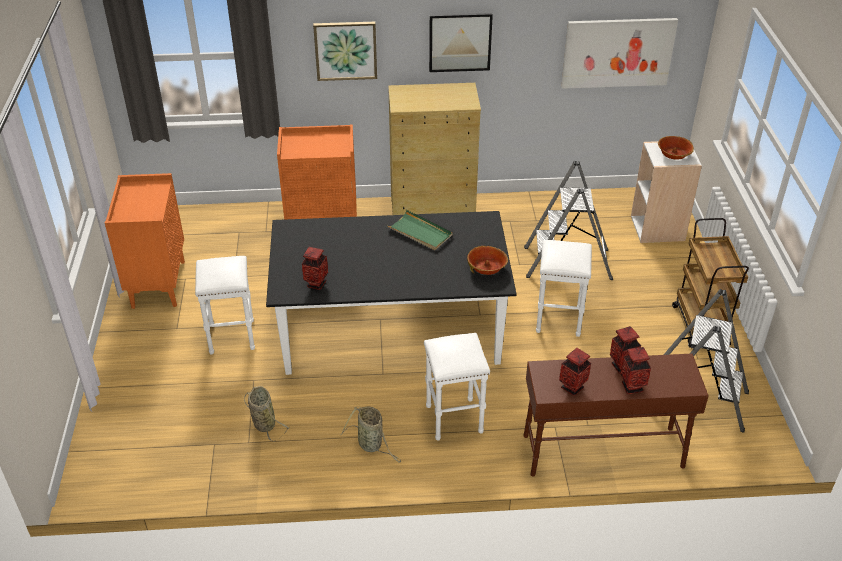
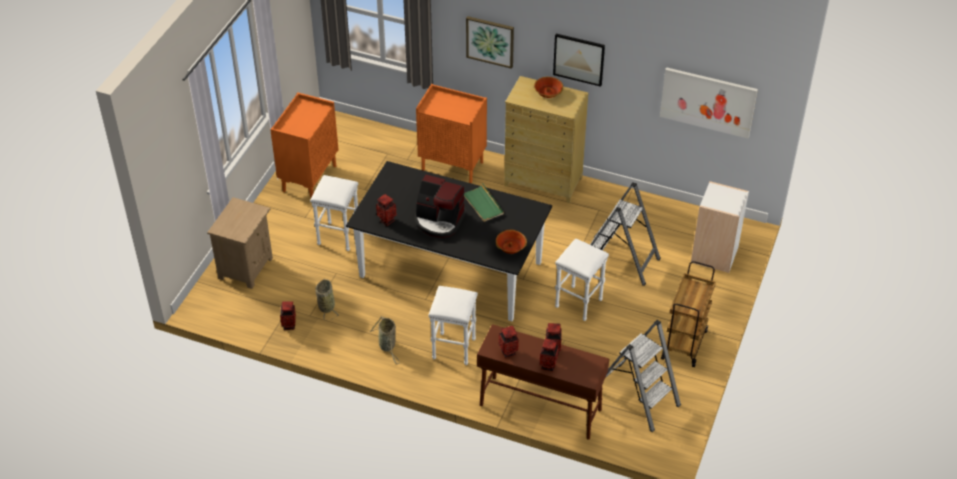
camera: 25 degrees right, 5 degrees up
(131, 411) = (247, 268): none -> beige nightstand
(228, 464) = (289, 325): none -> vase
(381, 265) = (439, 220): none -> coffee machine
(674, 154) = (724, 200): bowl -> bowl (548, 93)

